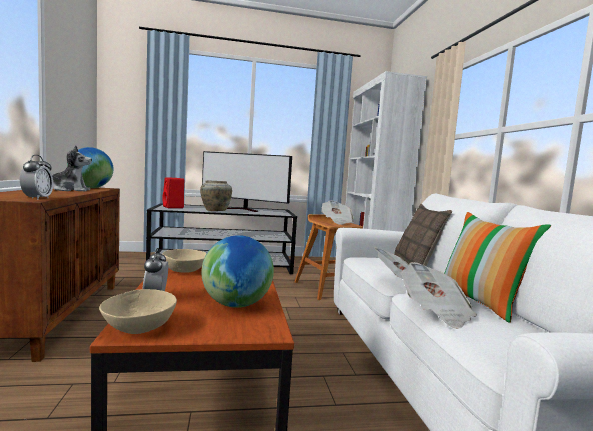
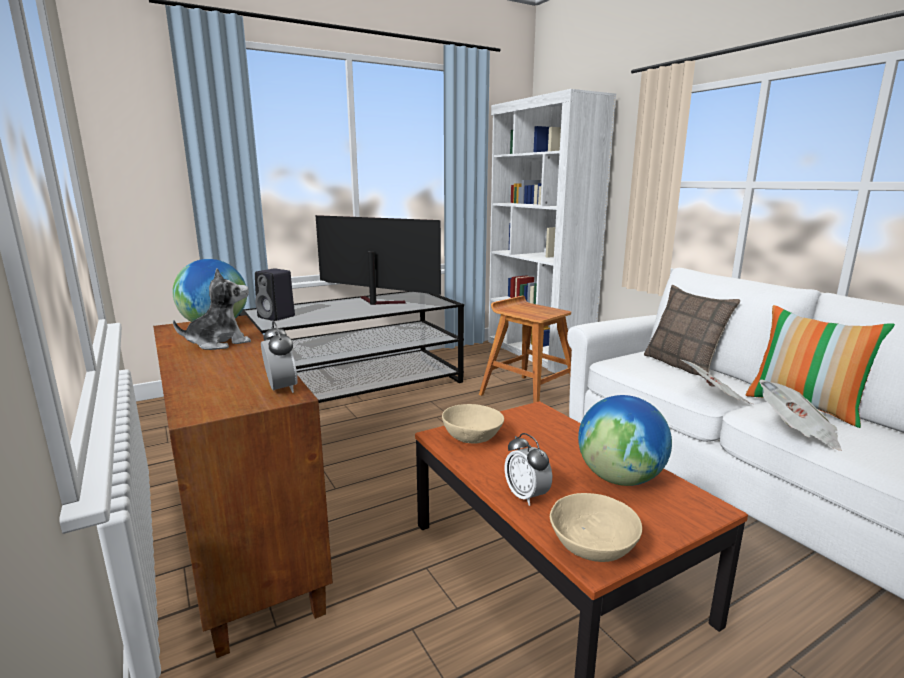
camera: 20 degrees left, 10 degrees up
(173, 207) = (277, 317): red speaker -> black speaker
(215, 210) = (348, 313): beige vase -> none
(244, 210) = (376, 302): television -> television turned 150 degrees counterclockwise
(337, 222) = (531, 308): newspaper -> none

